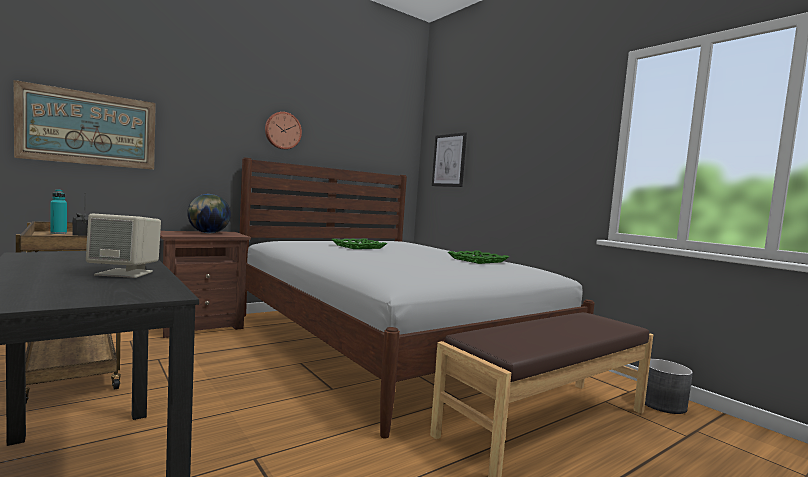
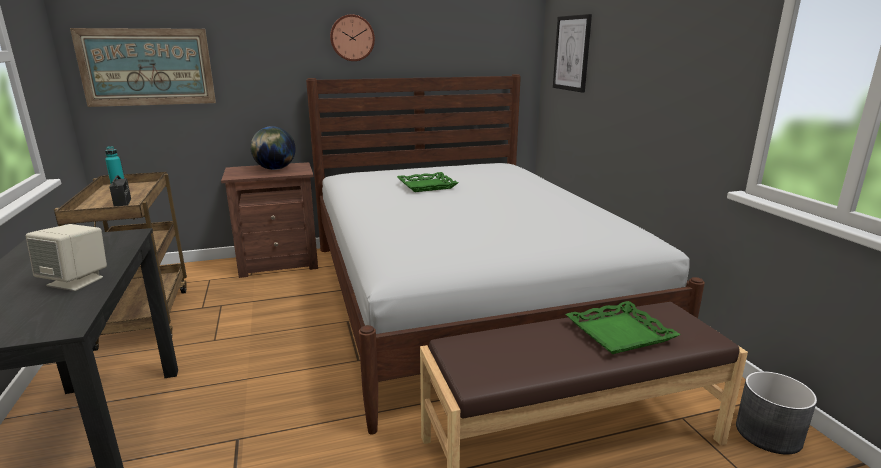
camera: 20 degrees right, 15 degrees up
(477, 260) = (555, 213): green tray -> green tray (619, 333)

